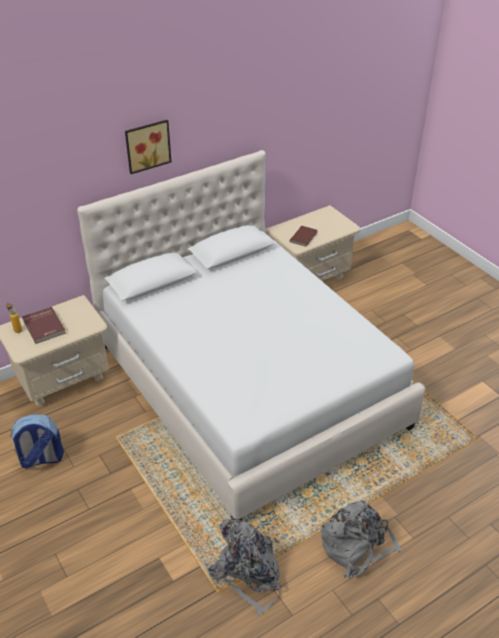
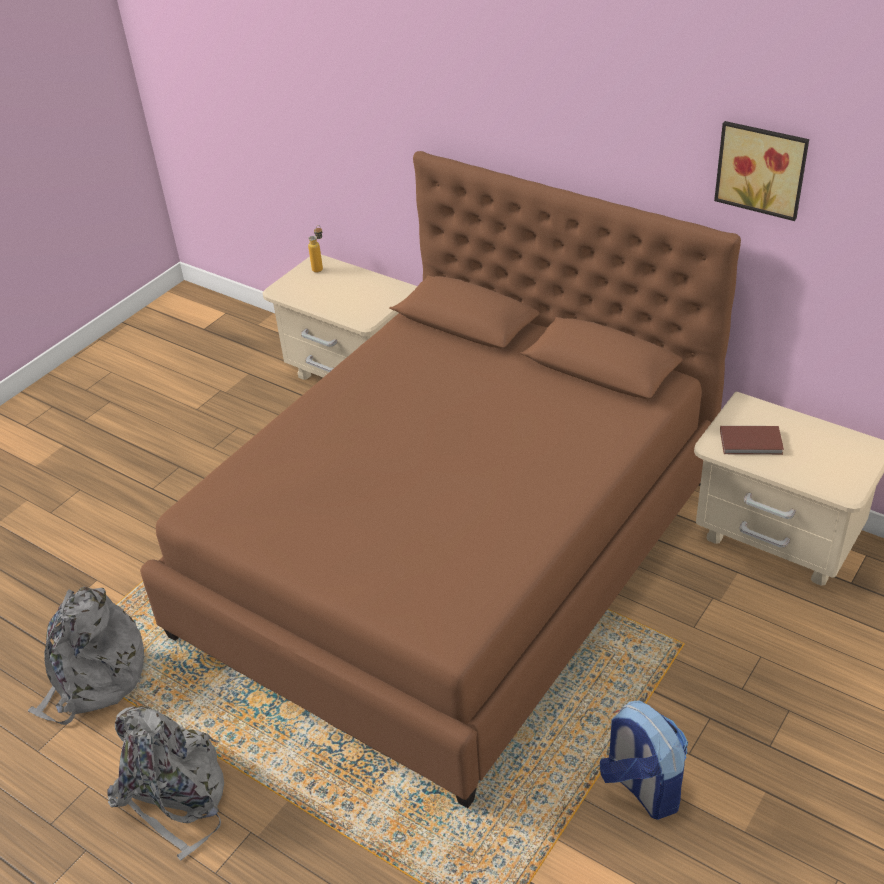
camera: 70 degrees right, 0 degrees up
(41, 459) = (213, 417): backpack -> backpack (641, 787)
(45, 326) = (337, 284): red book -> none
(147, 145) = (539, 114): picture -> picture (762, 168)
(249, 384) = (452, 555): white bed -> brown bed

